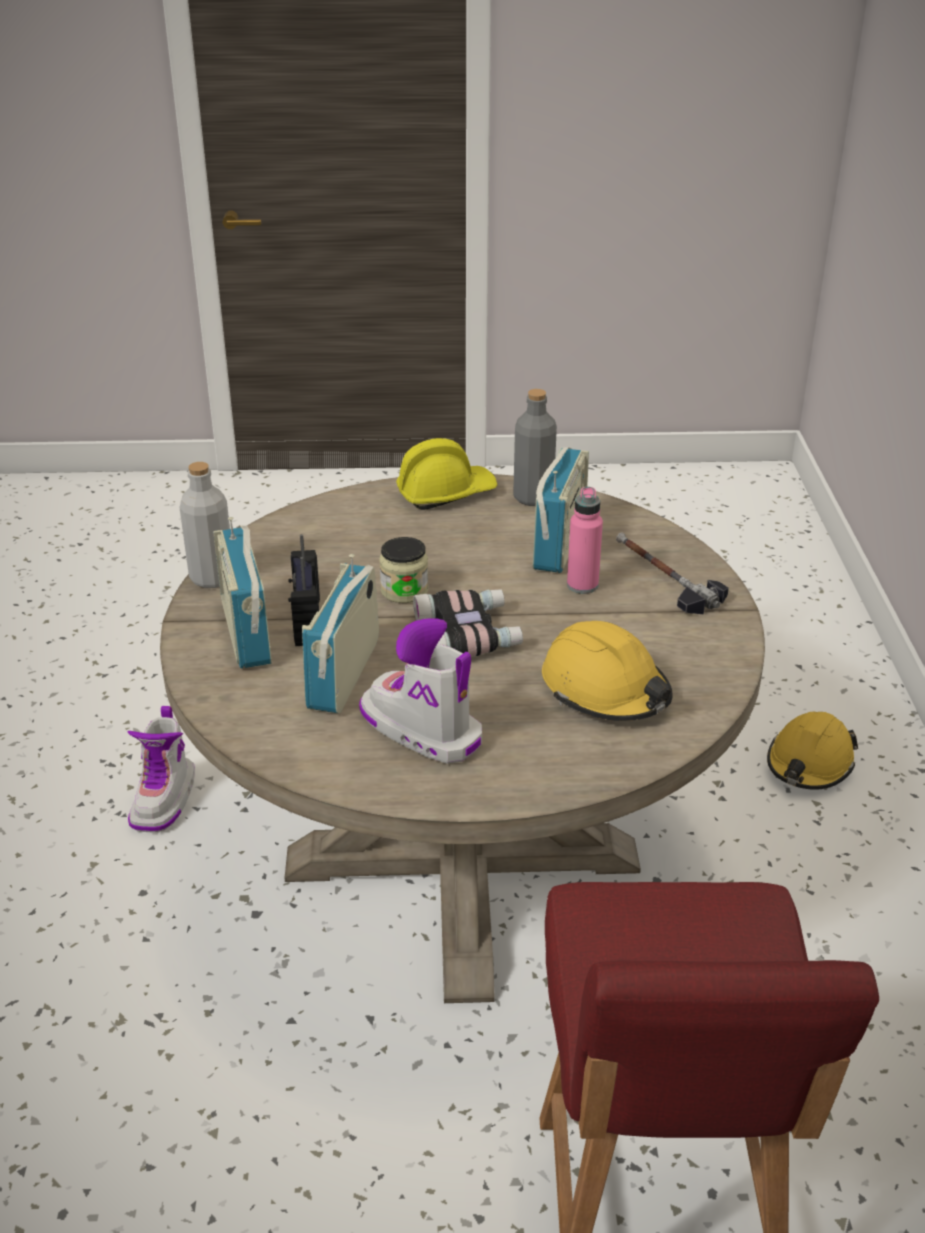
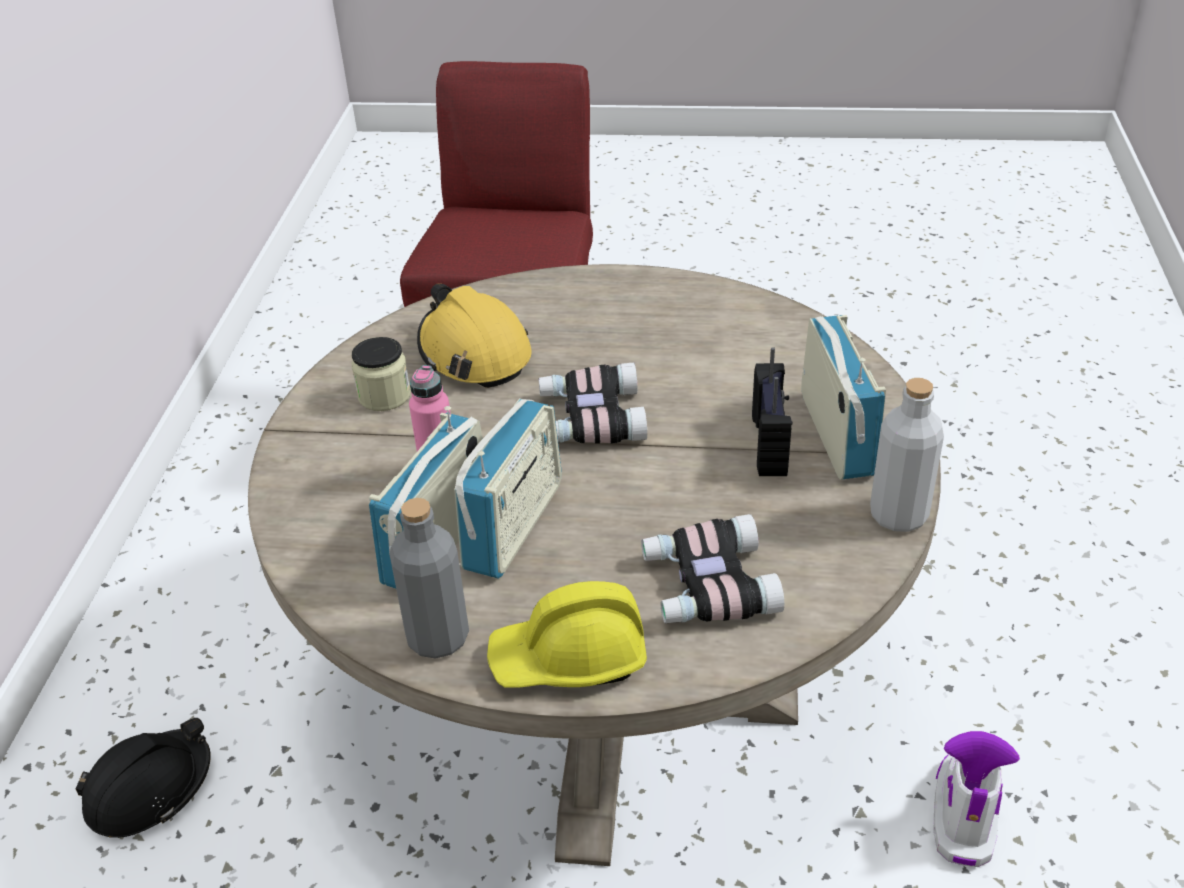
camera: 170 degrees left, 5 degrees up
(344, 674) = (725, 382): radio -> radio (514, 526)
(360, 531) = (707, 585): none -> binoculars
(404, 590) = (654, 479): jar -> jar (384, 396)
(420, 730) = (655, 328): boot -> none
(664, 577) = (338, 477): hammer -> none
(809, 764) = (150, 789): yellow hard hat -> black hard hat

